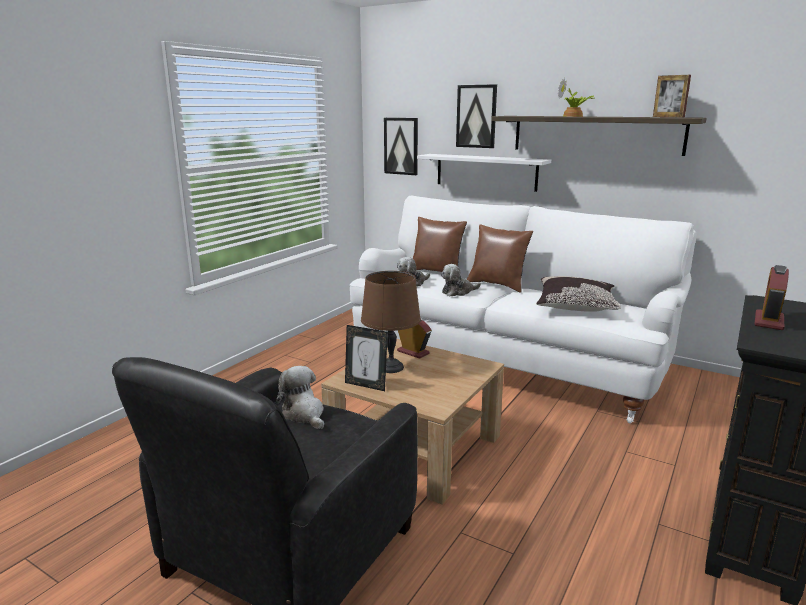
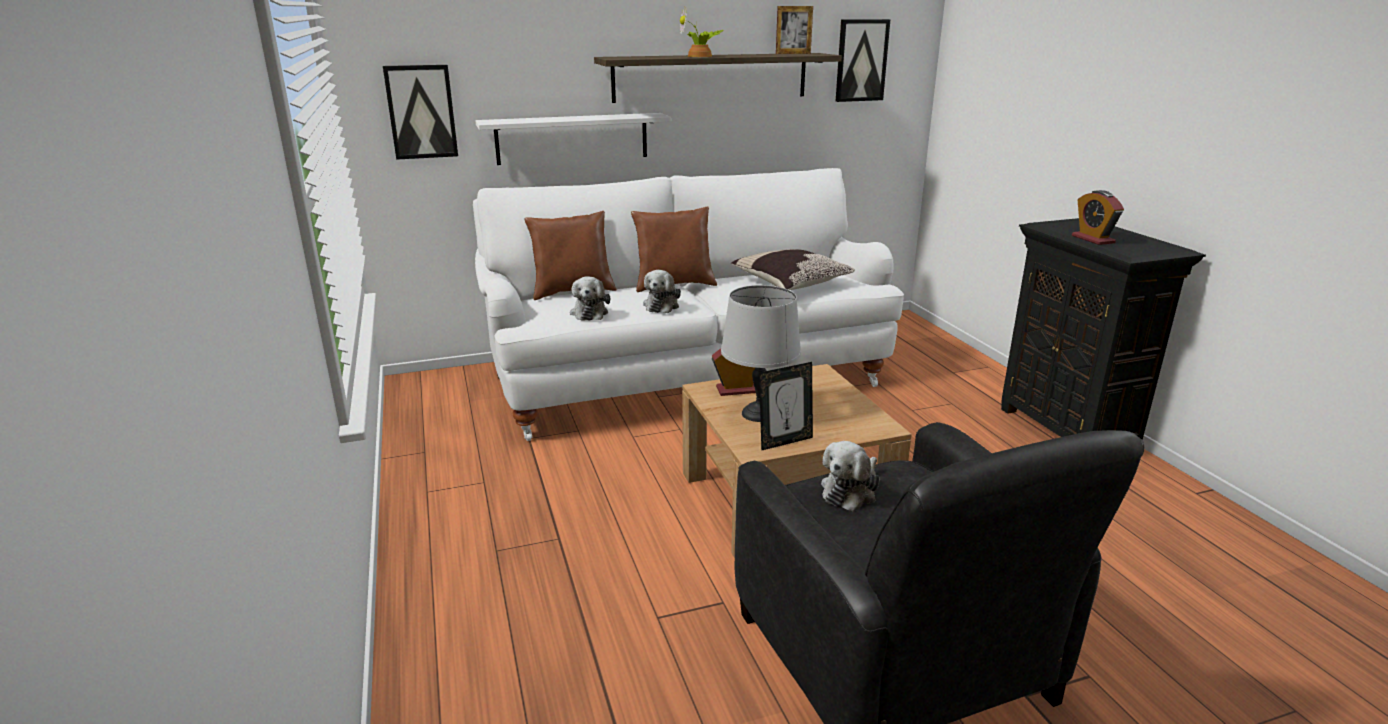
camera: 50 degrees left, 5 degrees up
(304, 414) = (851, 491): plush toy -> plush toy turned 60 degrees counterclockwise
(390, 367) = (758, 414): brown table lamp -> grey table lamp
(476, 116) = (549, 59): picture -> picture (861, 60)

